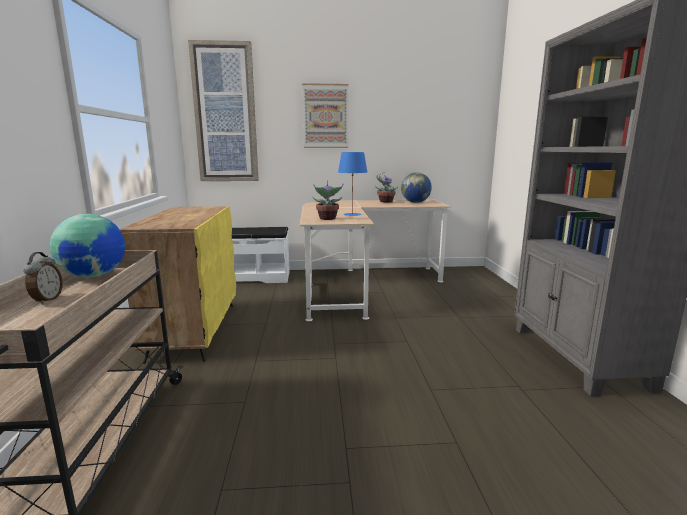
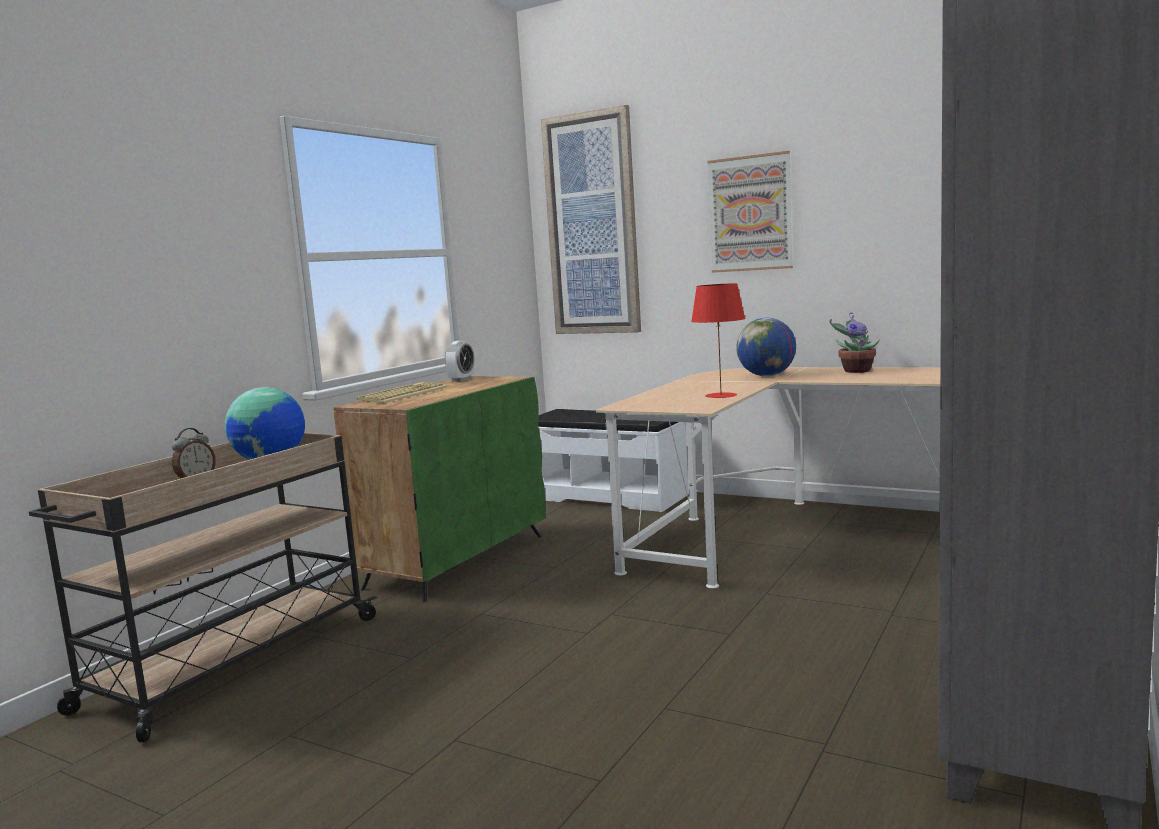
camera: 35 degrees right, 5 degrees down
(157, 219) = (403, 394): none -> keyboard
(178, 209) = (461, 380): none -> alarm clock
(194, 330) = (457, 560): yellow cabinet -> green cabinet
(327, 219) = (659, 402): potted plant -> none
(352, 214) = (721, 395): blue table lamp -> red table lamp
(415, 202) = (913, 374): globe -> globe (767, 376)

